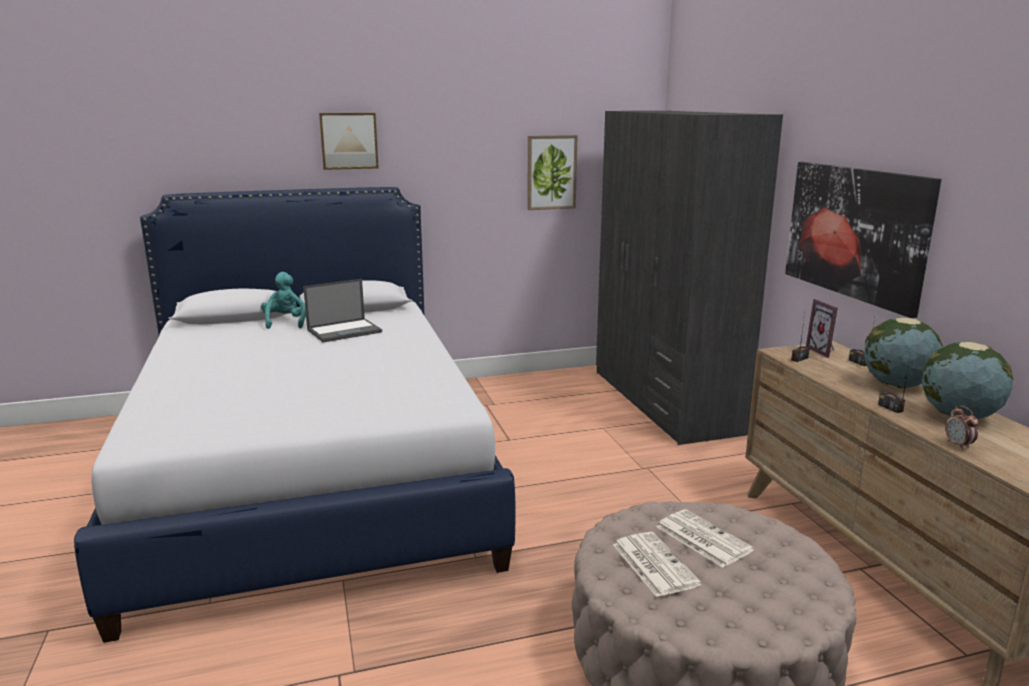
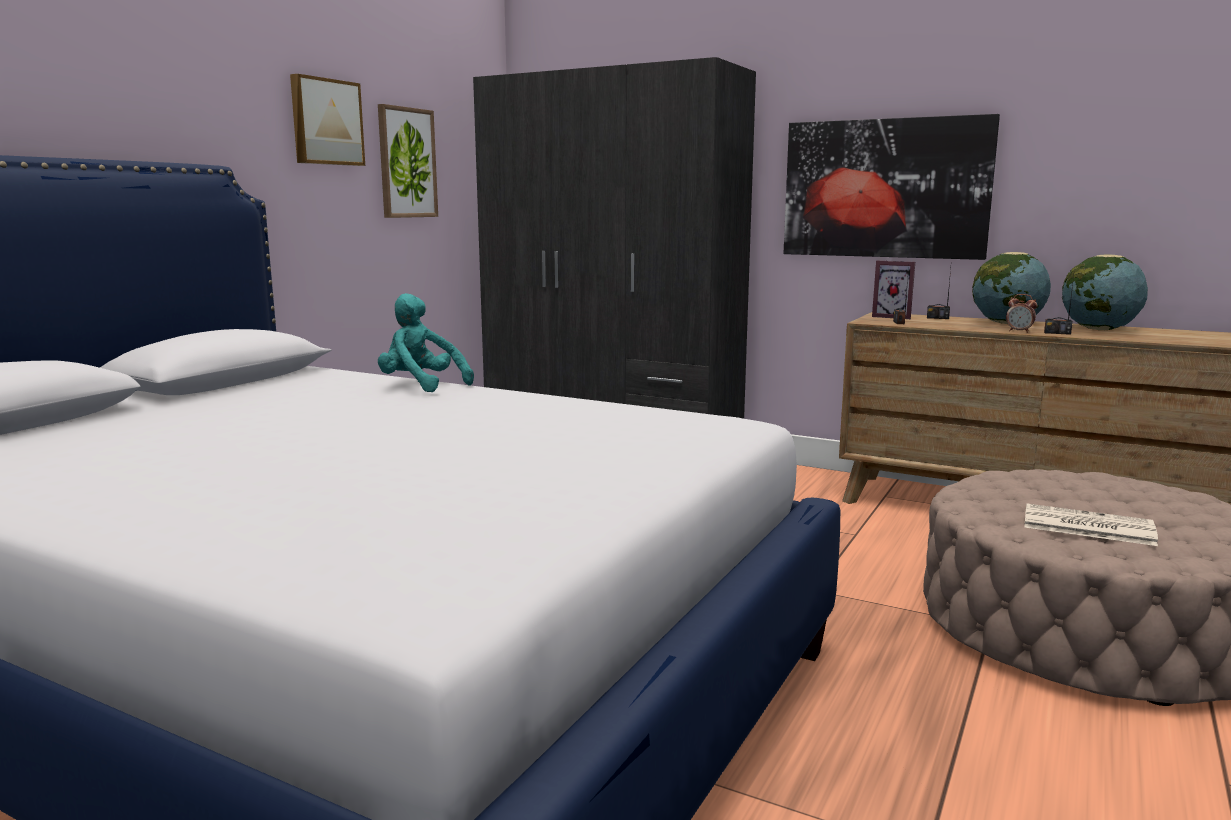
camera: 45 degrees left, 5 degrees down
(285, 323) = (143, 413): turquoise plush toy -> turquoise plush toy (421, 386)
(345, 331) = (300, 400): laptop -> none
(349, 141) = (125, 75): picture -> picture (325, 122)
(701, 538) = (1053, 496): newspaper -> none
(958, 445) = (1161, 340): alarm clock -> alarm clock (1019, 331)

